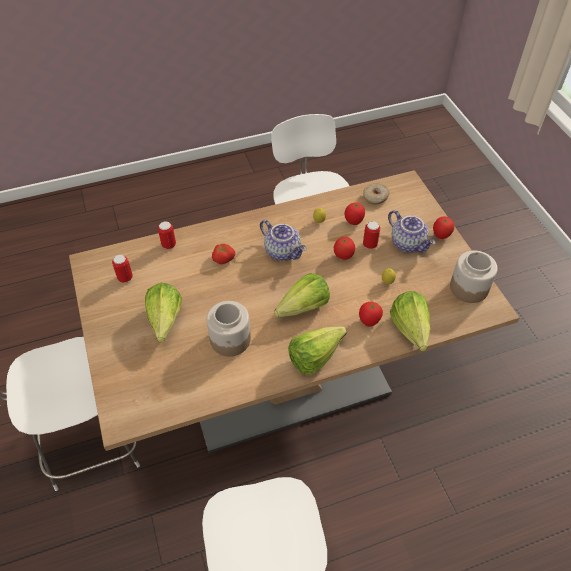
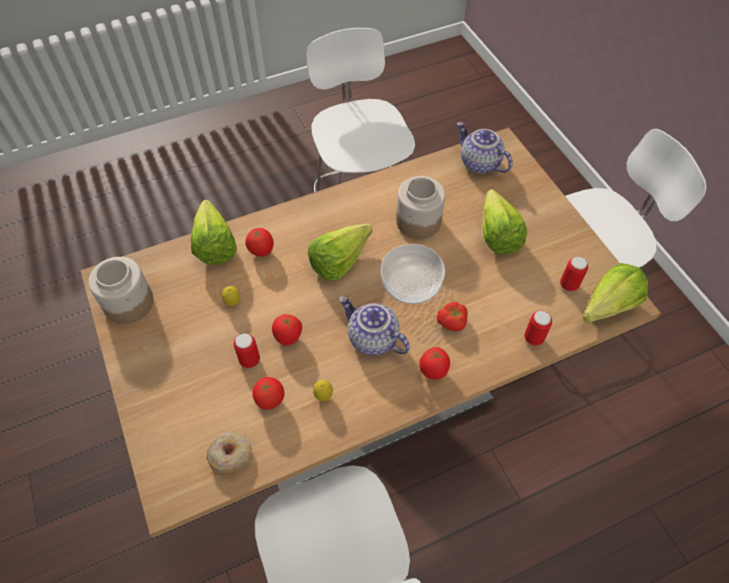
camera: 175 degrees right, 5 degrees up
(248, 287) = (410, 284): none -> bowl
(319, 356) = (319, 212): lettuce -> lettuce (602, 309)
(408, 243) = (193, 367): teapot -> teapot (479, 163)
(440, 236) = (142, 384): tomato -> tomato (433, 372)

